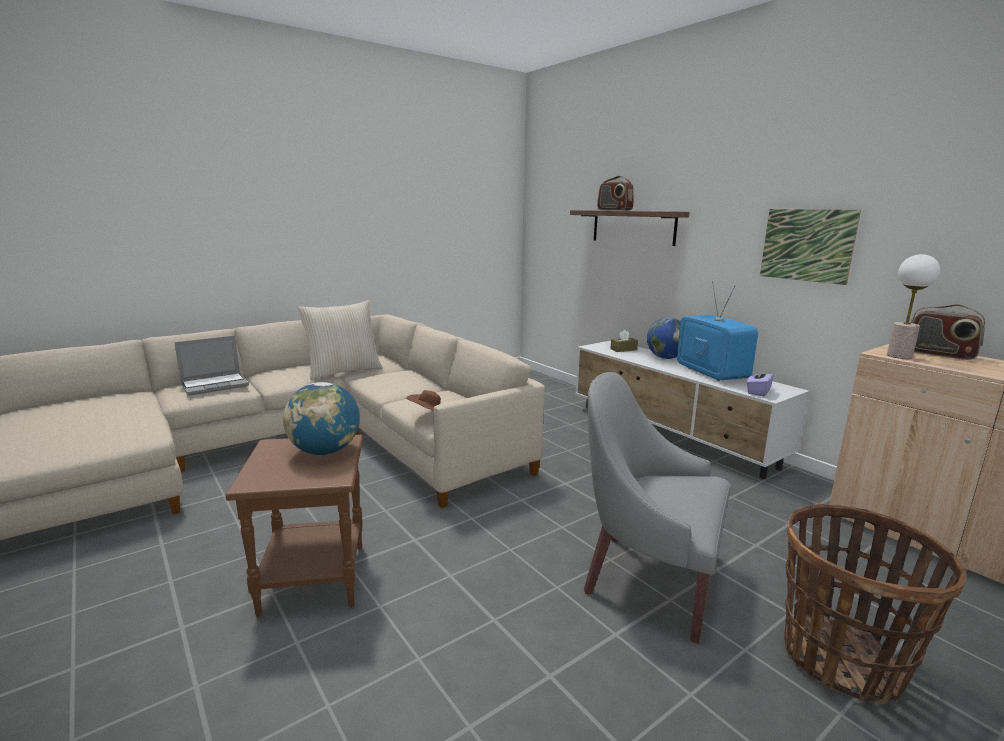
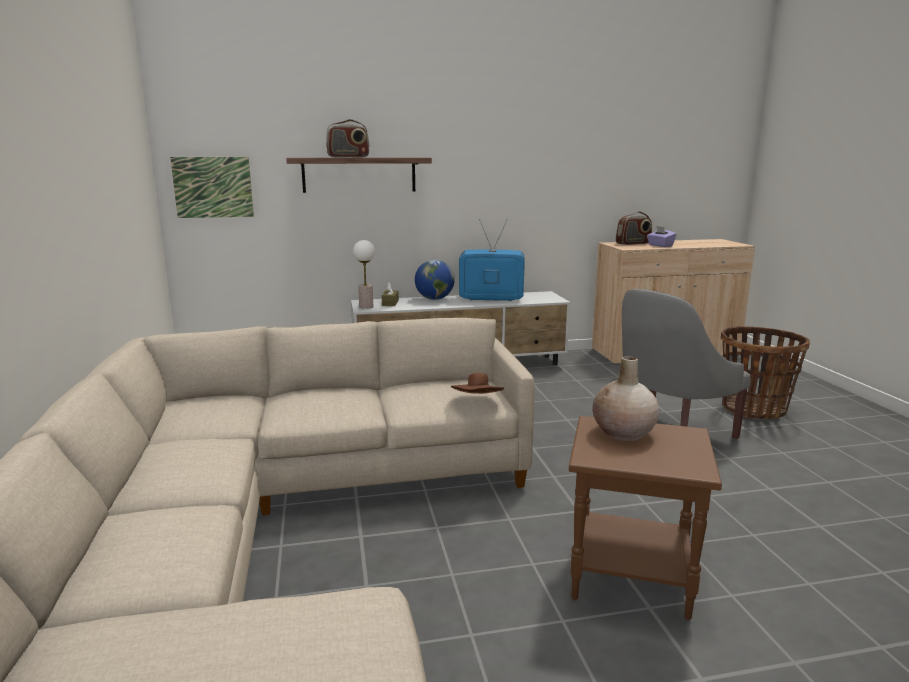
camera: 65 degrees left, 0 degrees up
(215, 385) = (155, 532): laptop -> none
(325, 451) = (623, 433): globe -> beige vase
(343, 371) = (223, 430): beige pillow -> none
(758, 392) = (545, 299): purple tissue box -> purple tissue box (660, 245)
(807, 245) = (534, 182): picture -> picture (213, 187)
(899, 356) = (634, 247): table lamp -> table lamp (366, 307)

